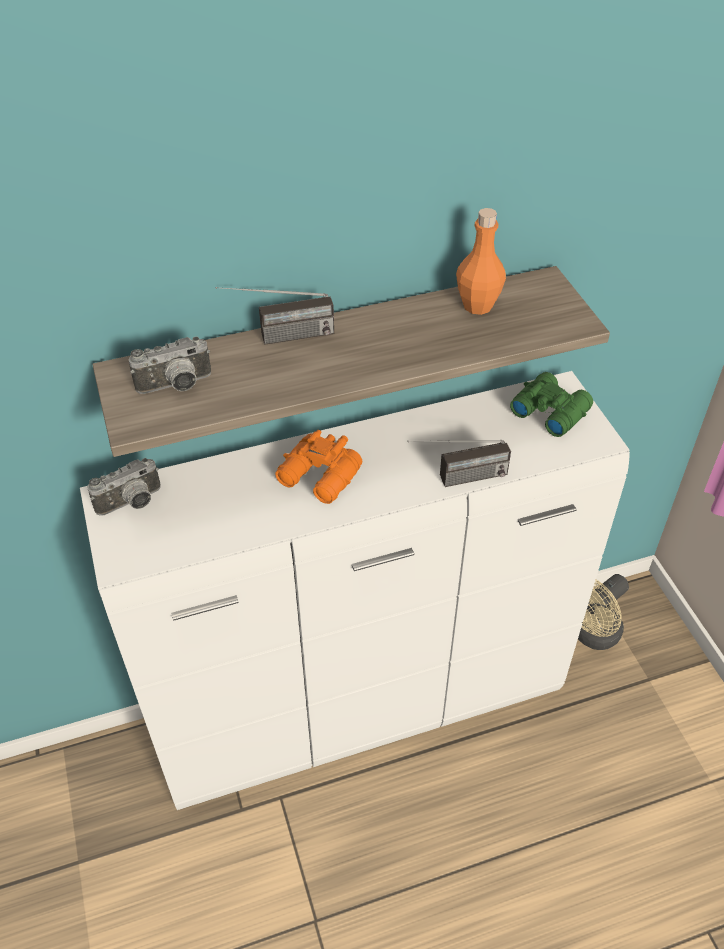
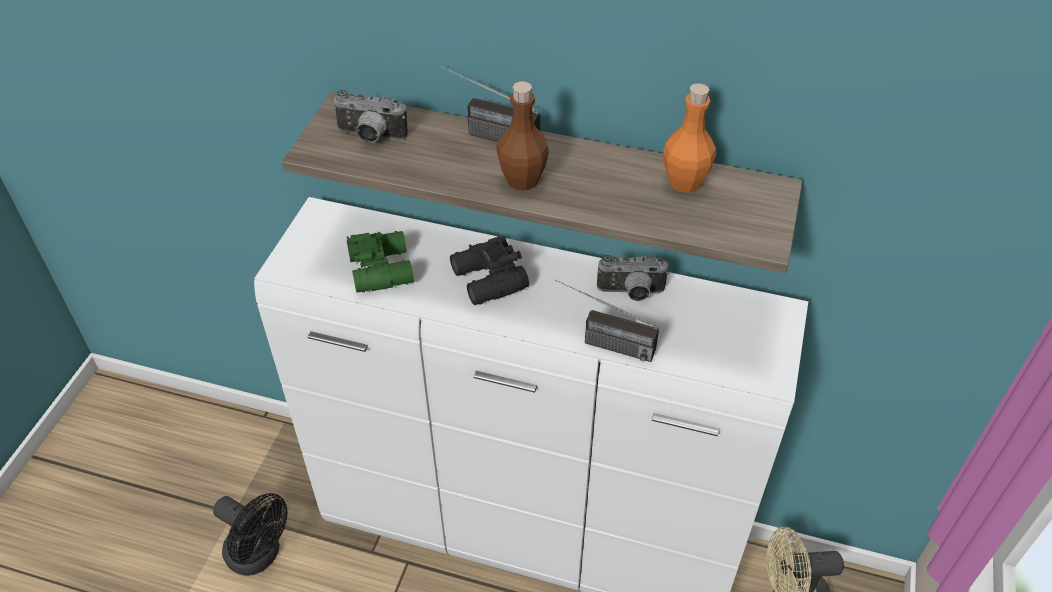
camera: 35 degrees right, 0 degrees up
(132, 504) = (332, 228): camera -> camera (631, 293)
(137, 882) = (260, 555): none -> black fan
(319, 478) = (488, 281): orange binoculars -> black binoculars
(350, 362) = (522, 180): none -> brown bottle
(549, 410) = (748, 326): green binoculars -> green binoculars (382, 268)

